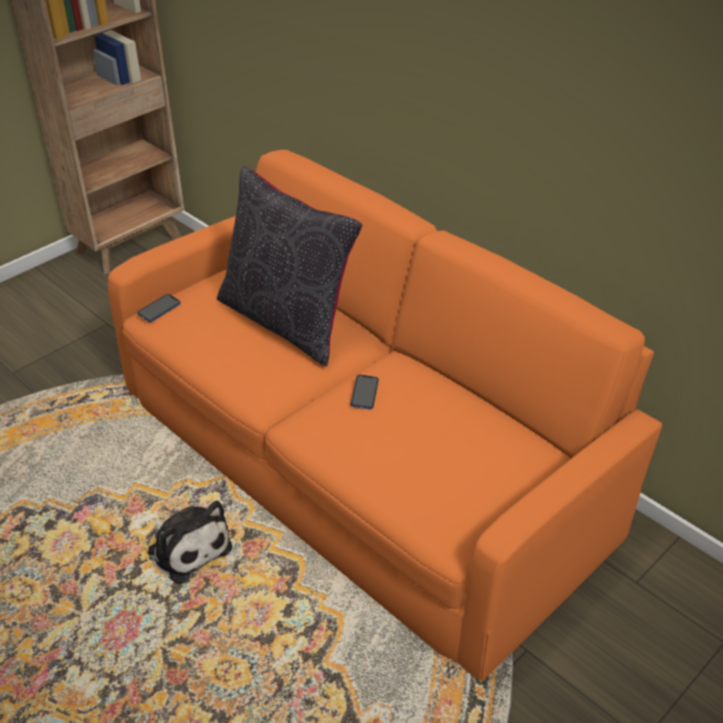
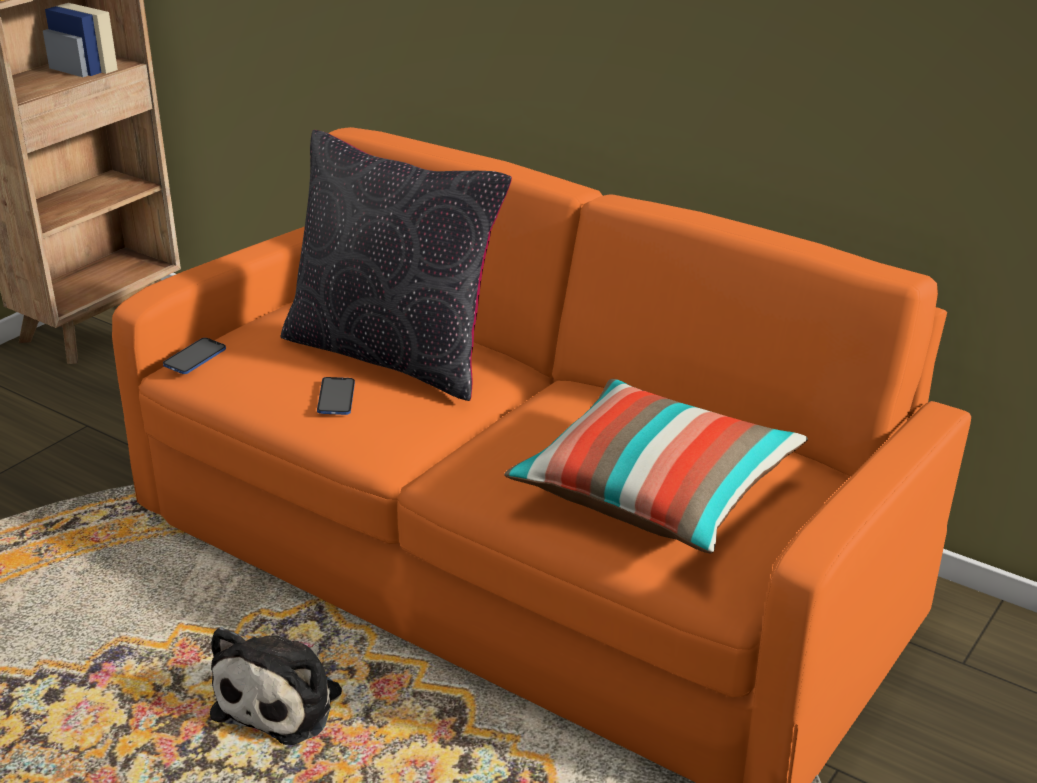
camera: 10 degrees left, 10 degrees down
(187, 547) = (283, 699): plush toy -> plush toy turned 75 degrees clockwise
(364, 393) = (536, 427): phone -> phone (336, 398)
(428, 458) = (655, 493): none -> pillow

